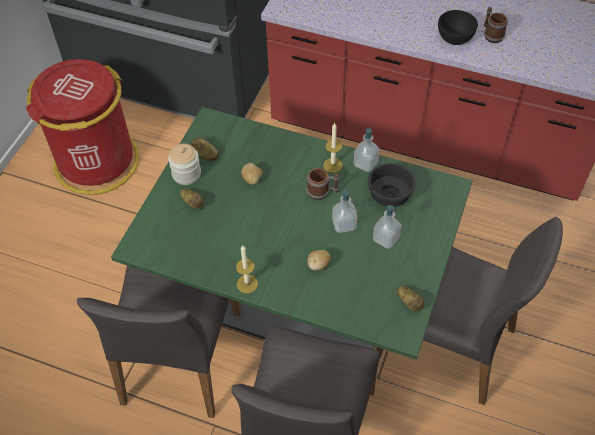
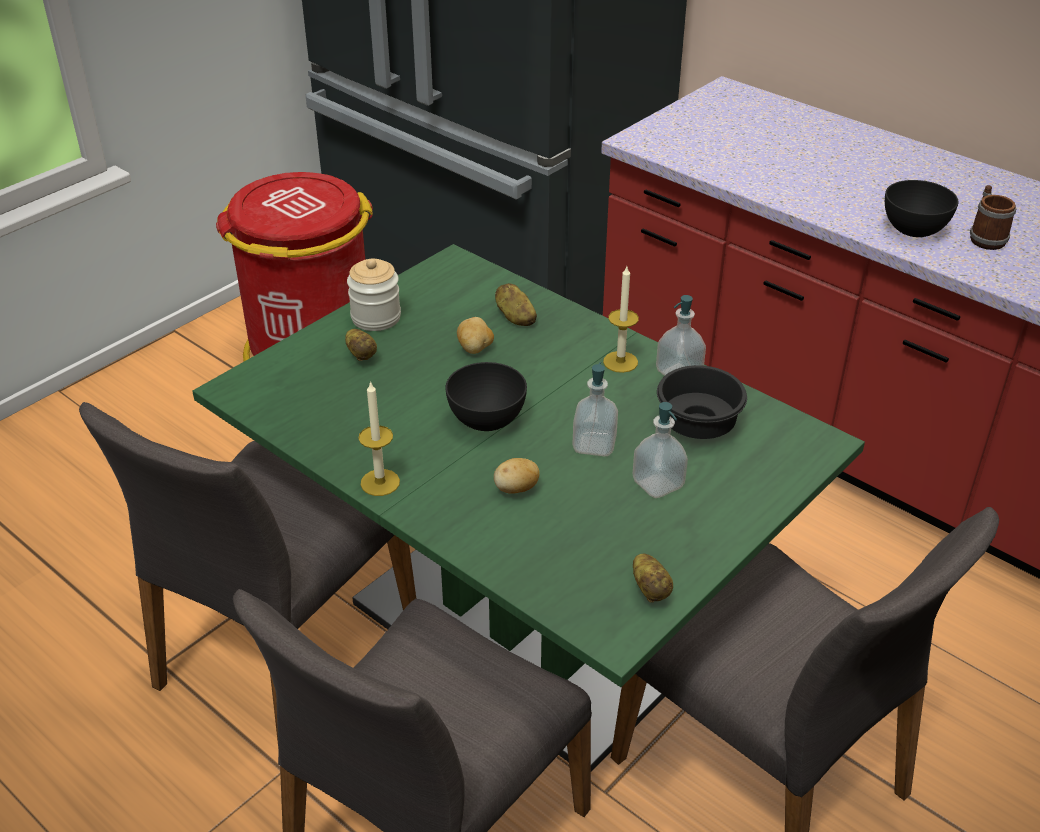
camera: 20 degrees right, 15 degrees down
(205, 155) = (420, 301): potato -> potato (515, 317)
(282, 225) = (487, 419): none -> black bowl
(322, 192) = (582, 392): mug -> none

